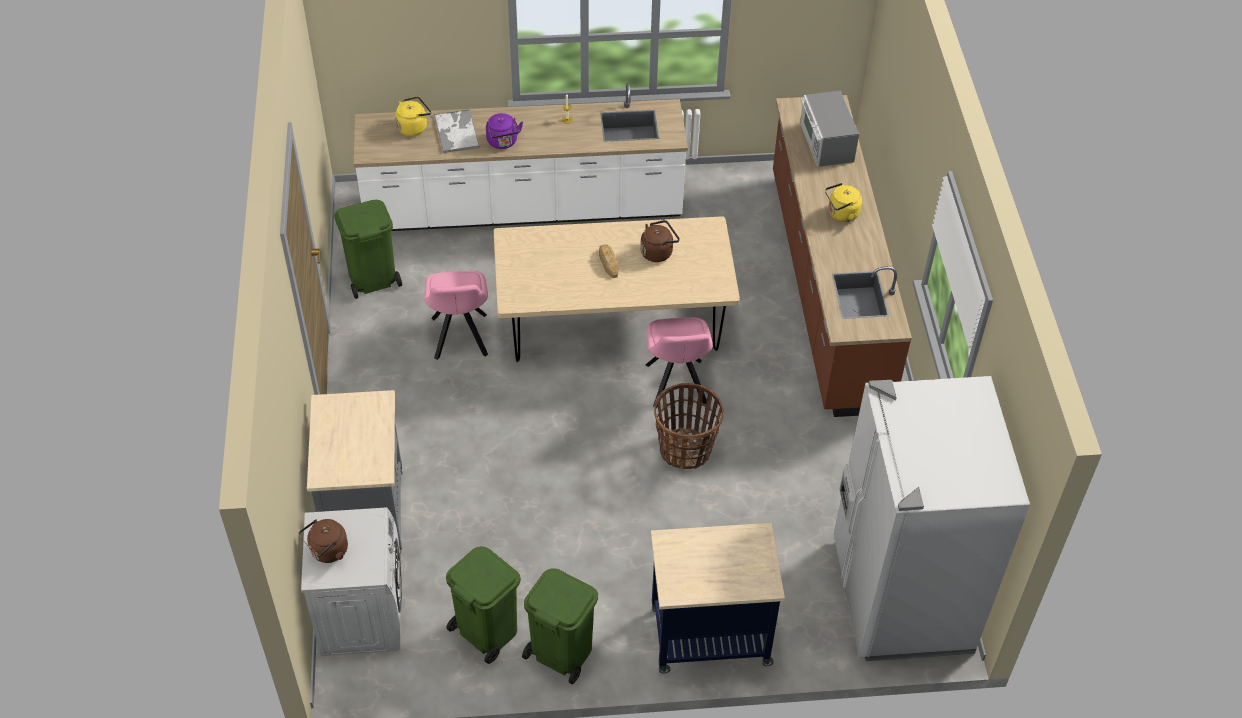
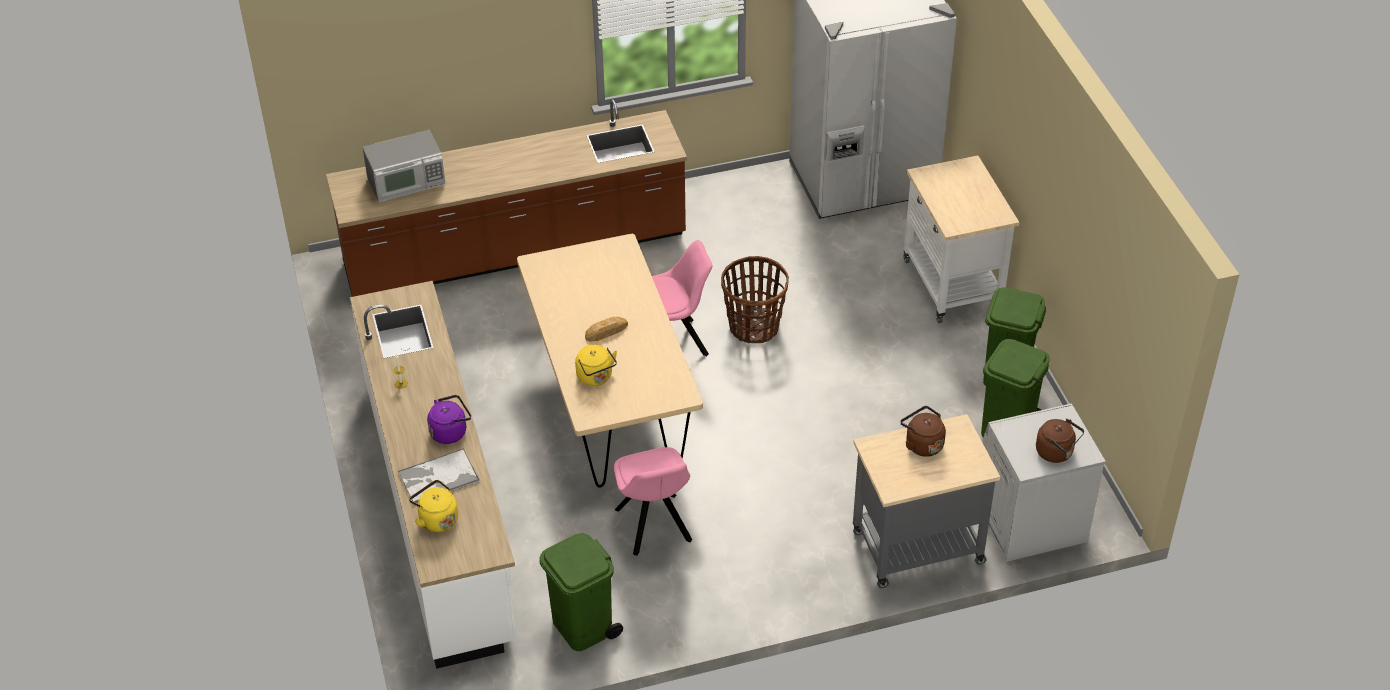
camera: 100 degrees left, 5 degrees down
(460, 337) = (654, 525): pink chair -> pink chair turned 90 degrees clockwise
(658, 252) = (581, 297): brown kettle -> brown kettle (922, 444)
(709, 638) = (952, 286): blue cart -> white cart
(841, 214) = (513, 163): yellow kettle -> yellow kettle (596, 377)

